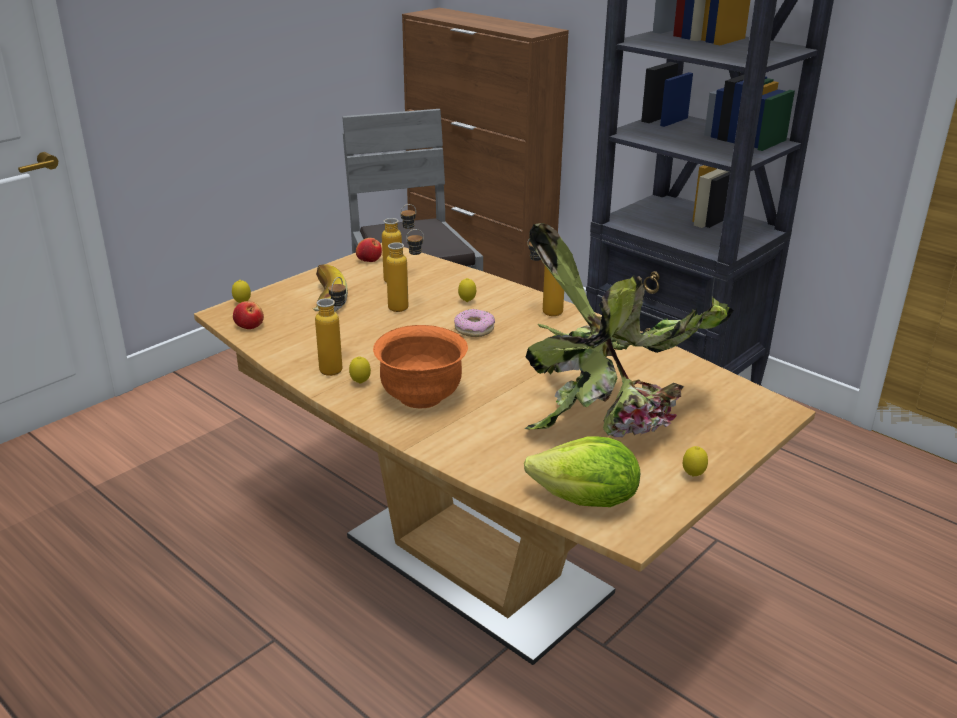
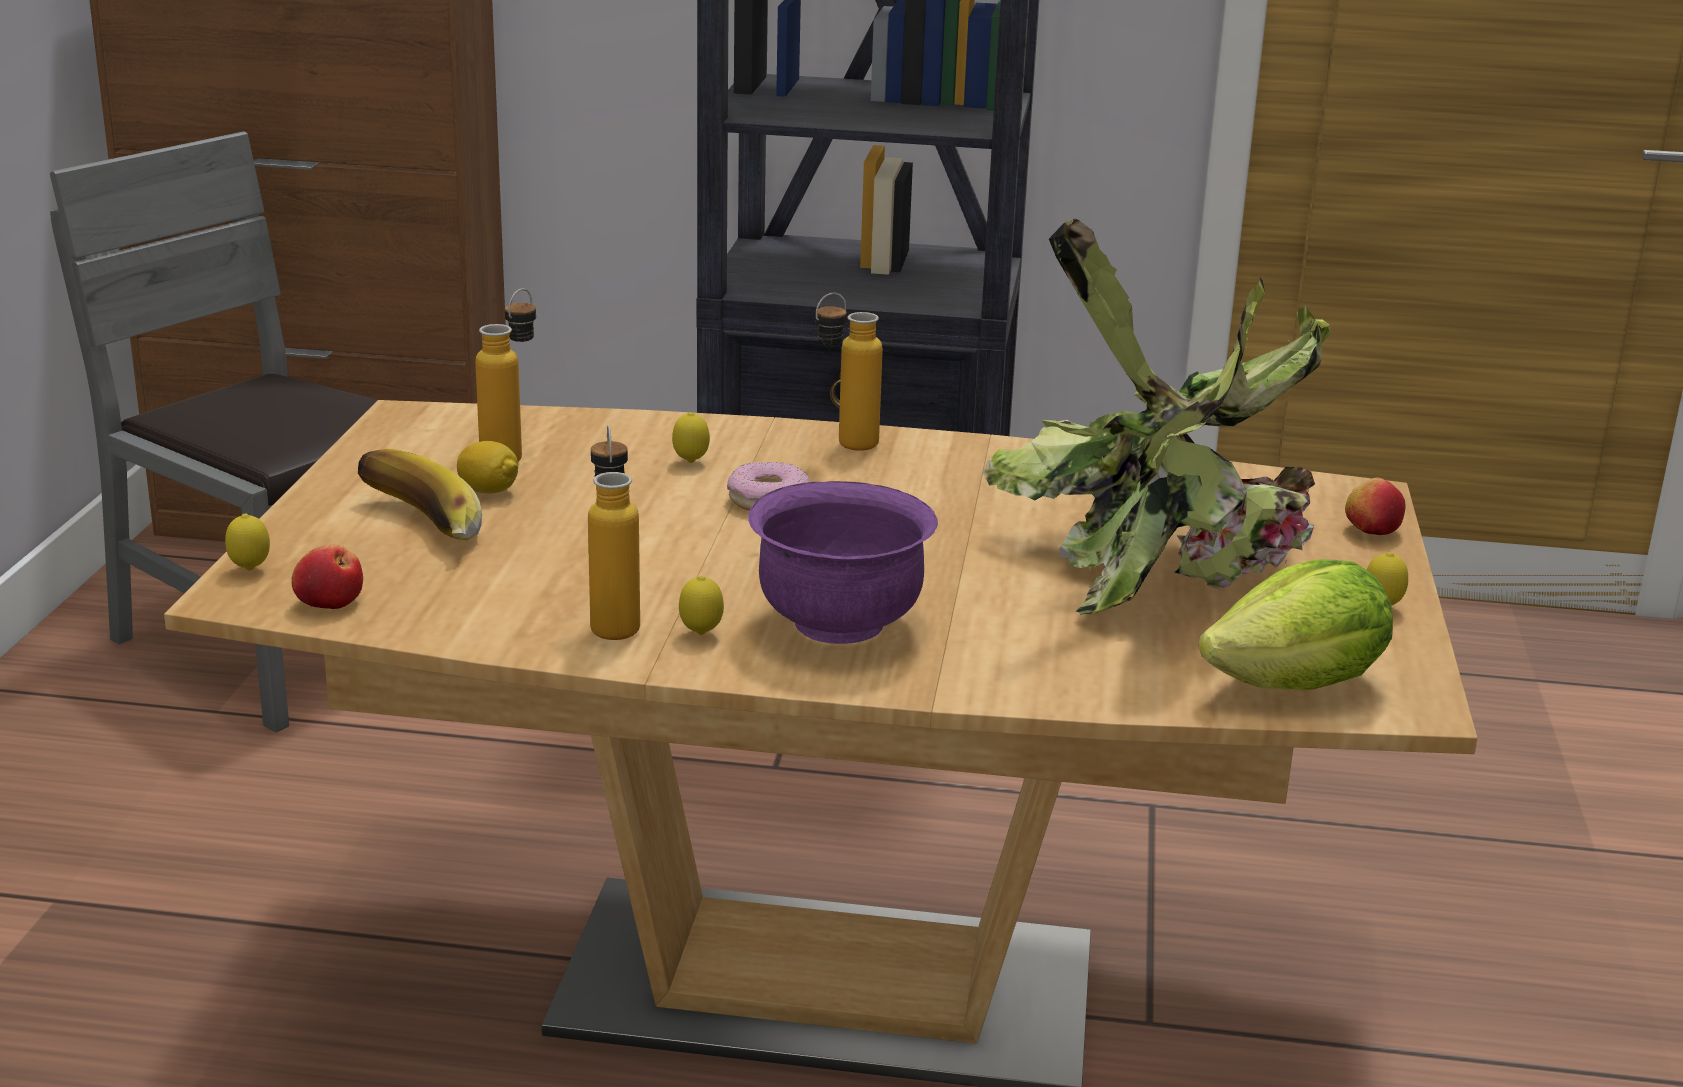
camera: 35 degrees left, 5 degrees down
(369, 260) = (397, 437): apple -> apple (1371, 531)
(370, 293) = (489, 491): none -> lemon
(406, 307) = (594, 496): bottle -> none
(421, 397) = (840, 624): orange bowl -> purple bowl

